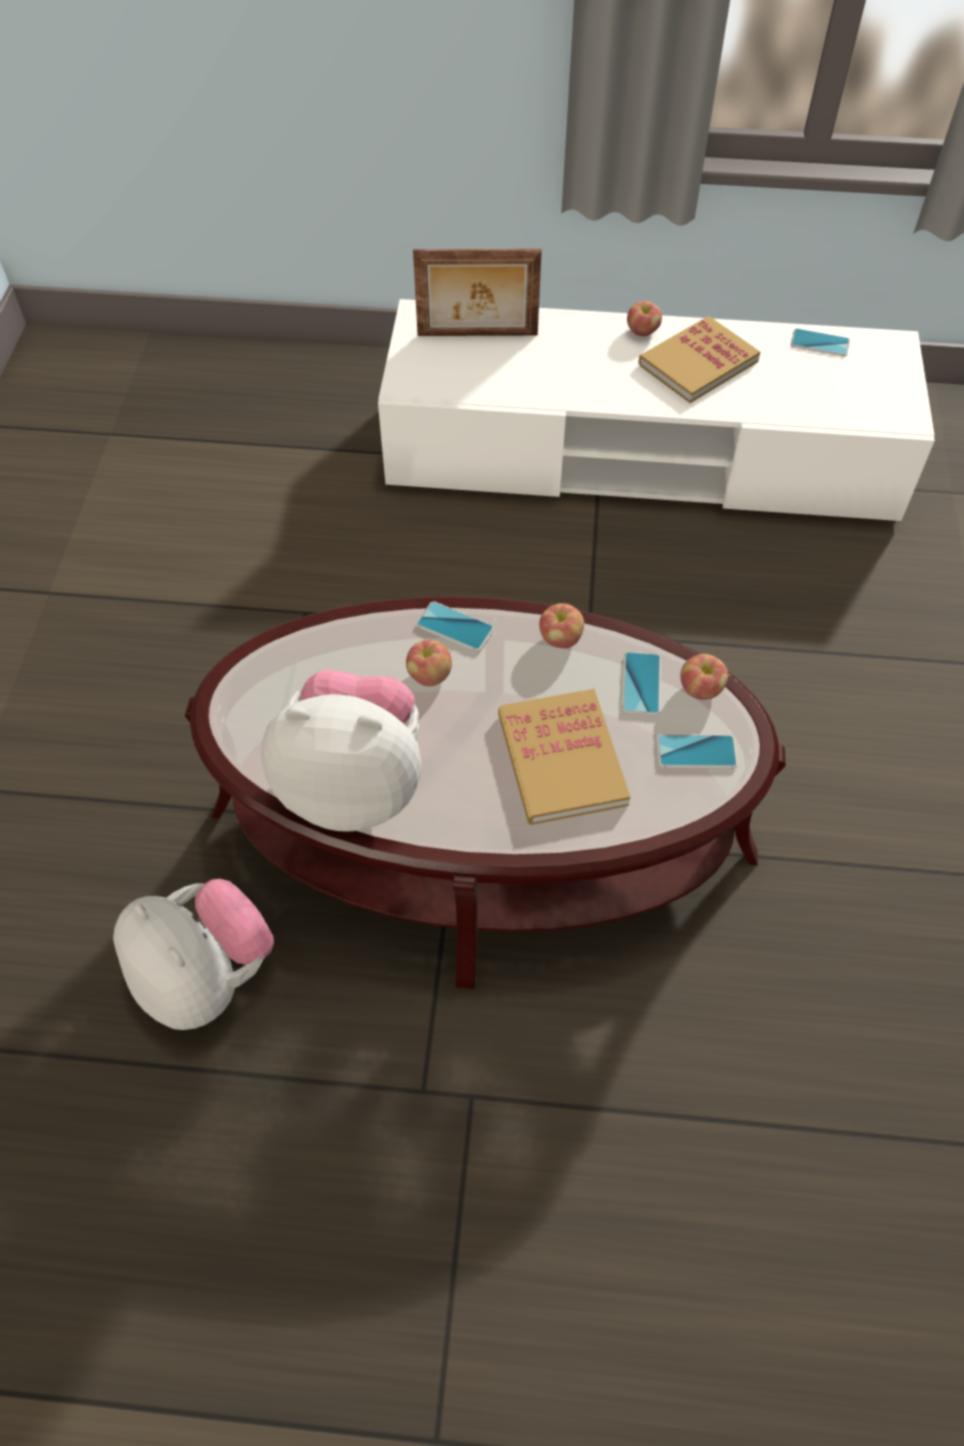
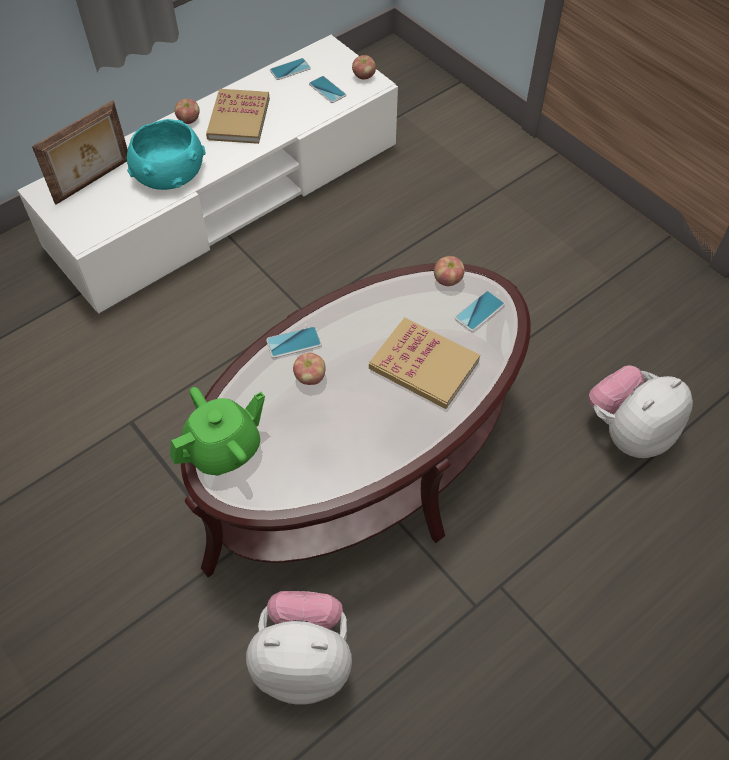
camera: 45 degrees left, 0 degrees up
(269, 678) = (224, 449): none -> green teapot
(354, 784) = (338, 464): plush toy -> plush toy (629, 431)
(560, 374) = (169, 173): none -> turquoise bowl
(560, 639) = (354, 307): apple -> apple (364, 76)
(641, 684) = (418, 299): phone -> phone (327, 90)

